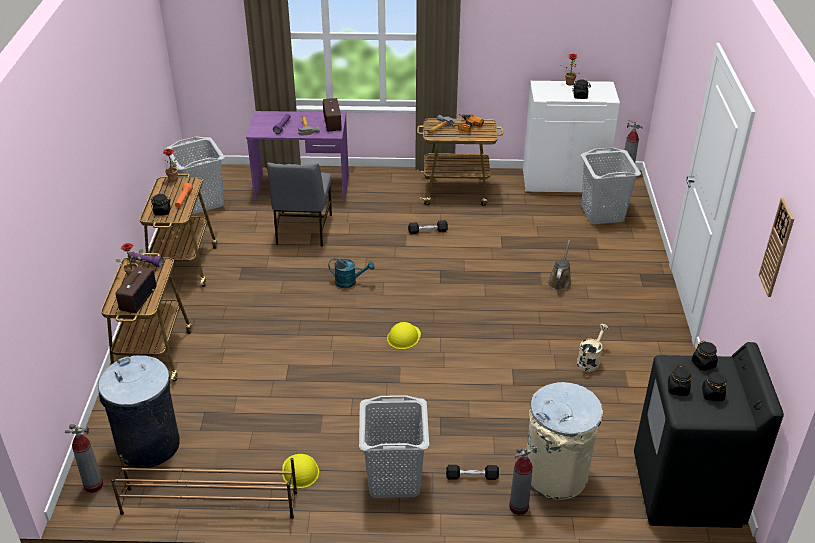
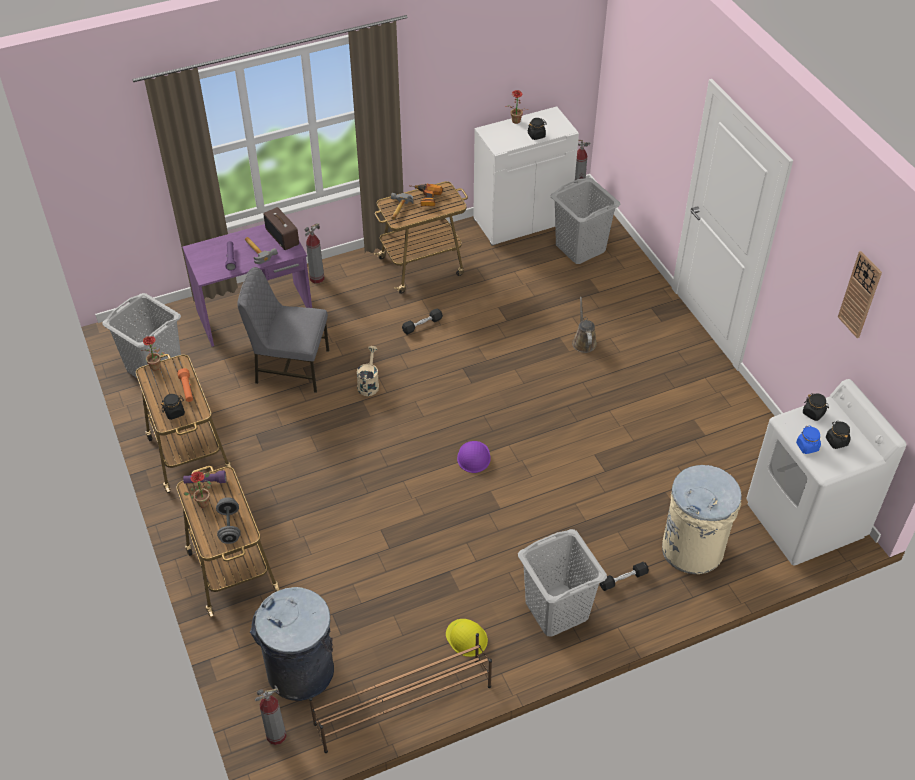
camera: 25 degrees left, 10 degrees up
(138, 298) = (229, 527): radio -> grey dumbbell
(302, 230) = (291, 367): grey chair -> grey chair turned 120 degrees clockwise
(349, 282) = (381, 413): turquoise watering can -> none
(403, 337) = (473, 457): yellow hard hat -> purple hard hat
(518, 507) = (679, 593): fire extinguisher -> fire extinguisher (317, 278)
(590, 360) = (658, 420): beige watering can -> beige watering can (369, 383)
(678, 389) = (807, 447): black jar -> blue jar
(687, 490) = (805, 520): black washing machine -> white washing machine

